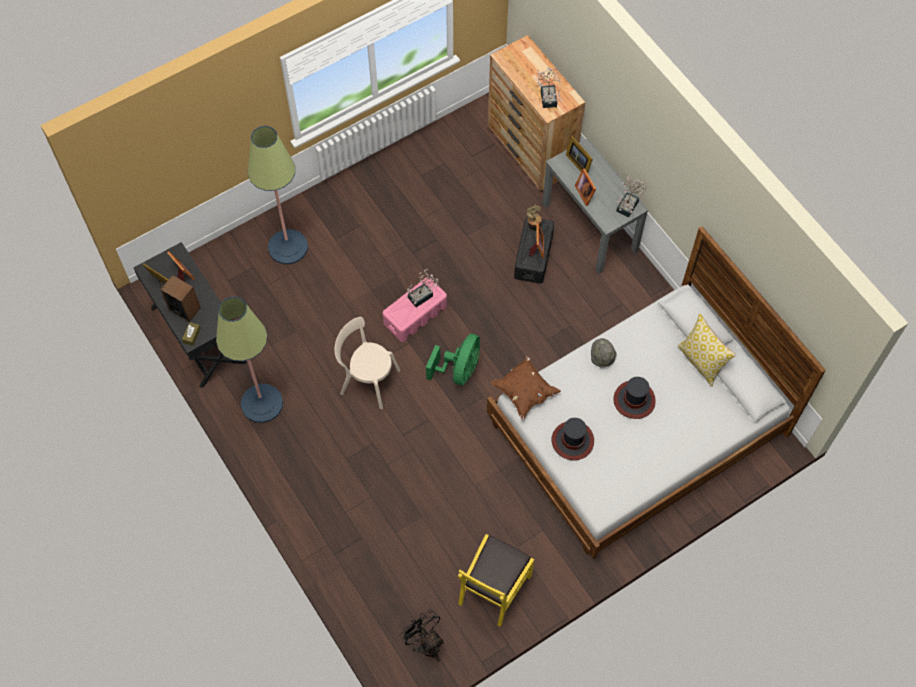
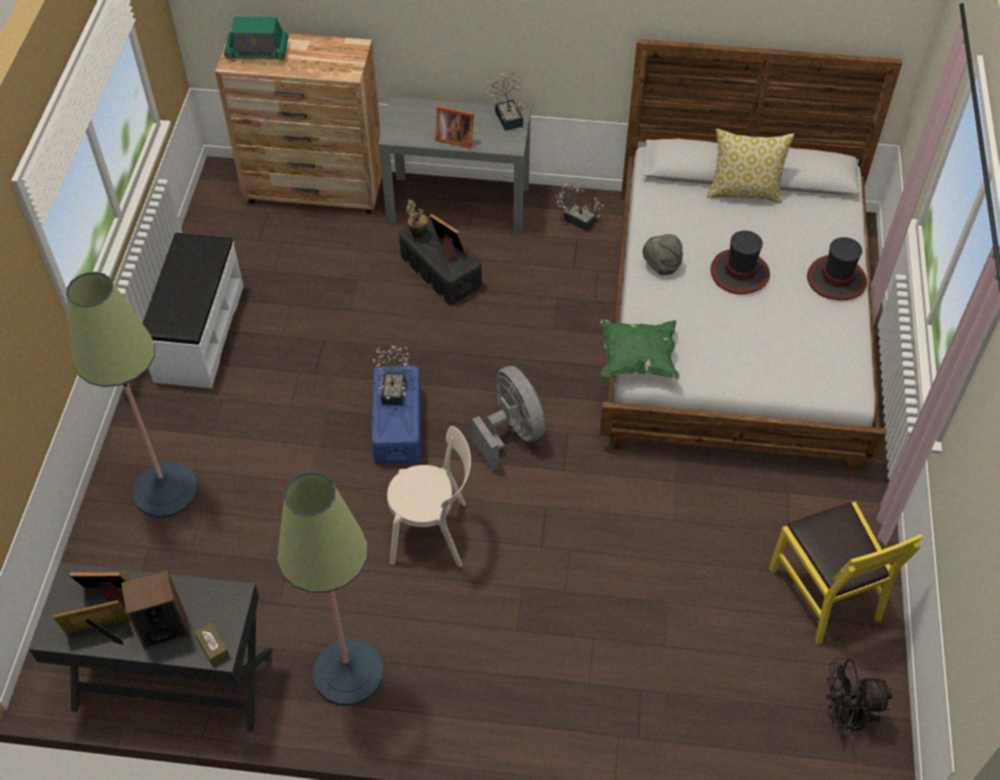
camera: 50 degrees left, 10 degrees down
(367, 380) = (433, 533): beige chair -> beige chair turned 150 degrees counterclockwise
(388, 181) = (198, 333): none -> white bench
(415, 315) = (398, 426): pink storage box -> blue storage box
(459, 370) = (511, 433): green fan -> grey fan
(523, 60) = (257, 51): none -> radio
(524, 392) = (637, 359): brown pillow -> green pillow
(548, 96) = (328, 61): potted plant -> potted plant (577, 218)
(572, 440) = (741, 357): hat -> hat (836, 279)
(578, 162) = (411, 120): picture frame -> none

